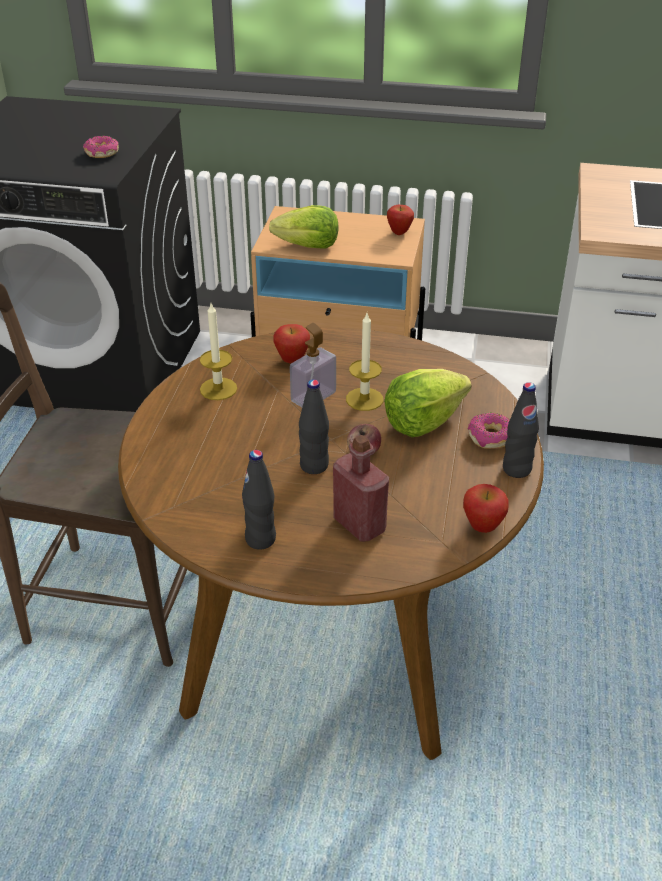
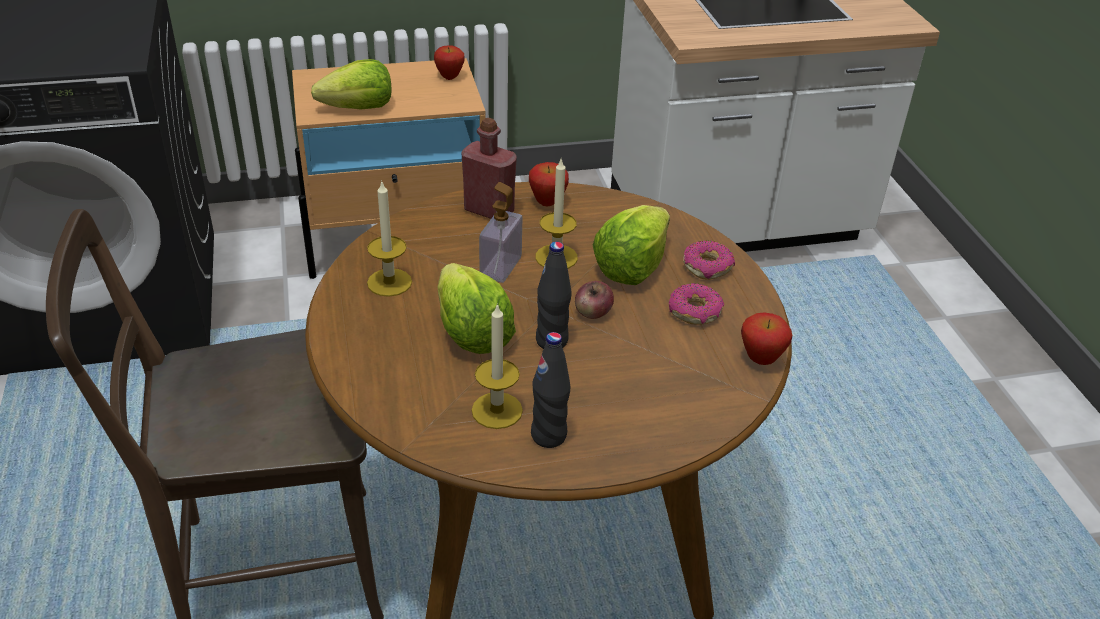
camera: 25 degrees left, 0 degrees up
(102, 153) = (99, 34): donut -> donut (695, 312)
(234, 508) = (497, 410): none -> candle
(254, 443) = (471, 333): none -> lettuce
(292, 360) = (451, 233): apple -> apple (547, 203)
(359, 525) = (640, 391): red bottle -> red bottle (489, 210)
(516, 469) = (752, 293): black bottle -> none

